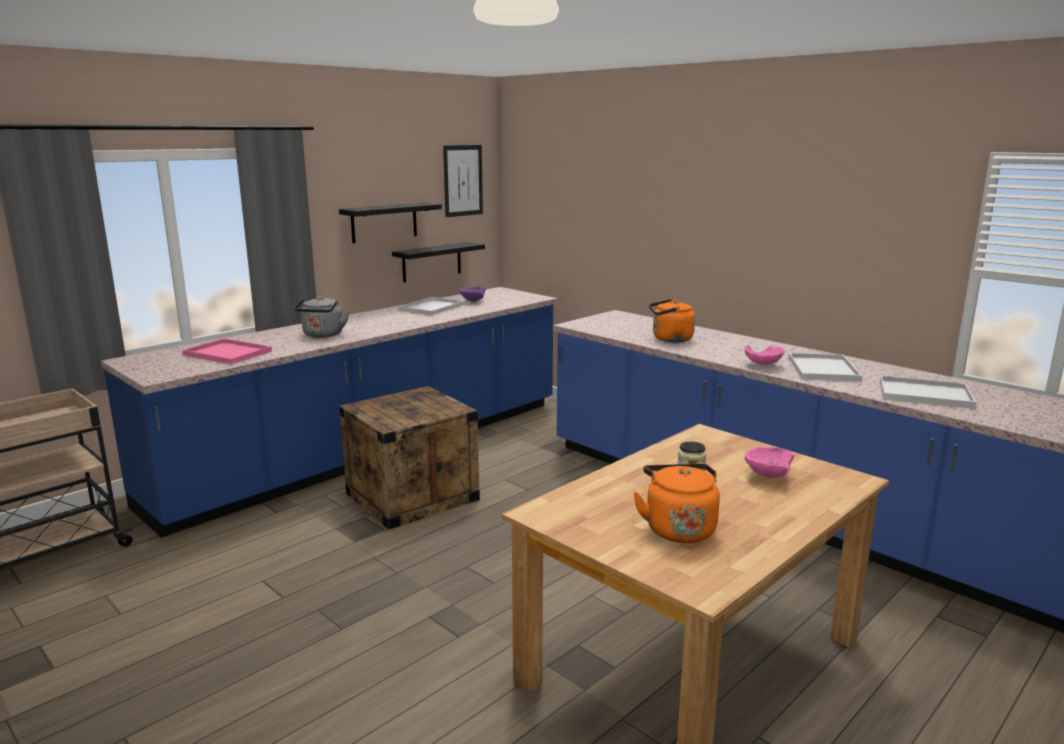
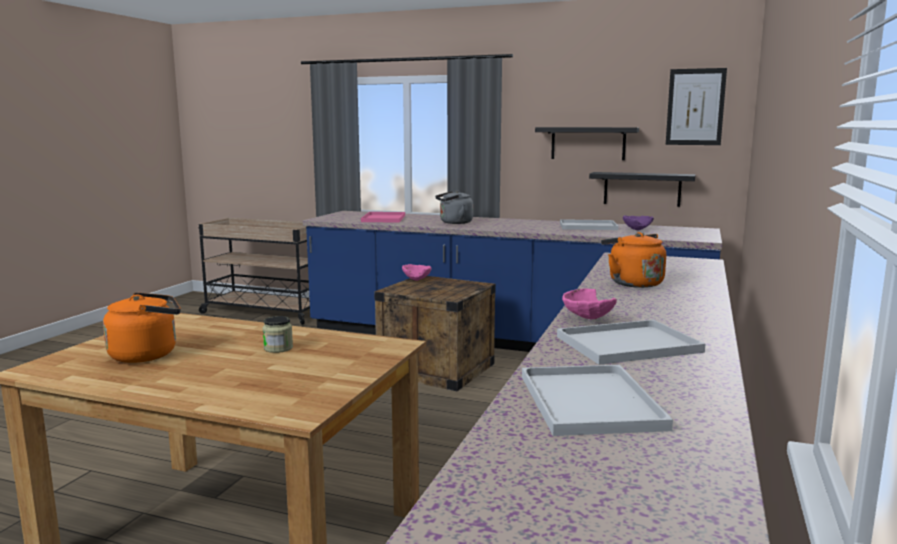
camera: 65 degrees right, 5 degrees down
(766, 475) = (287, 374): pink bowl -> pink bowl (417, 279)

